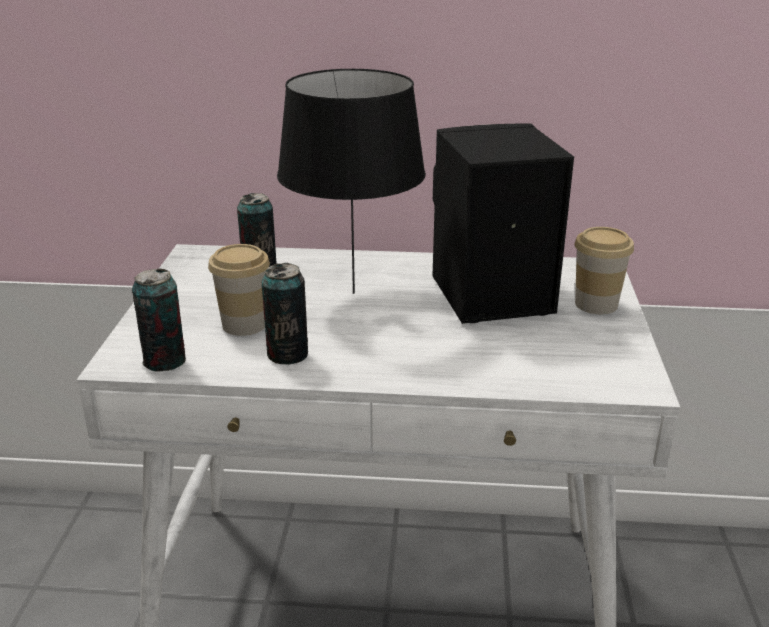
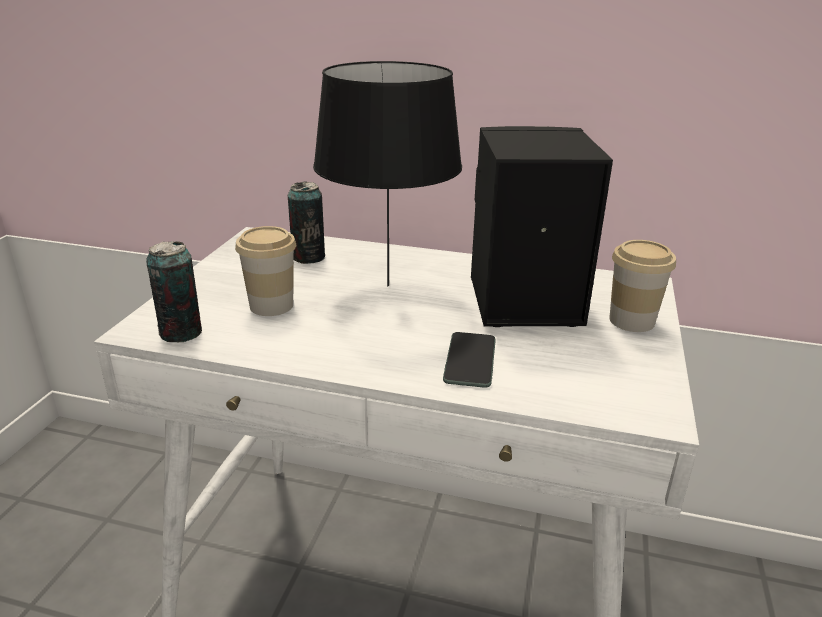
camera: 10 degrees right, 0 degrees up
(287, 354) = (299, 339): can -> none
(460, 356) = (470, 360): none -> phone

